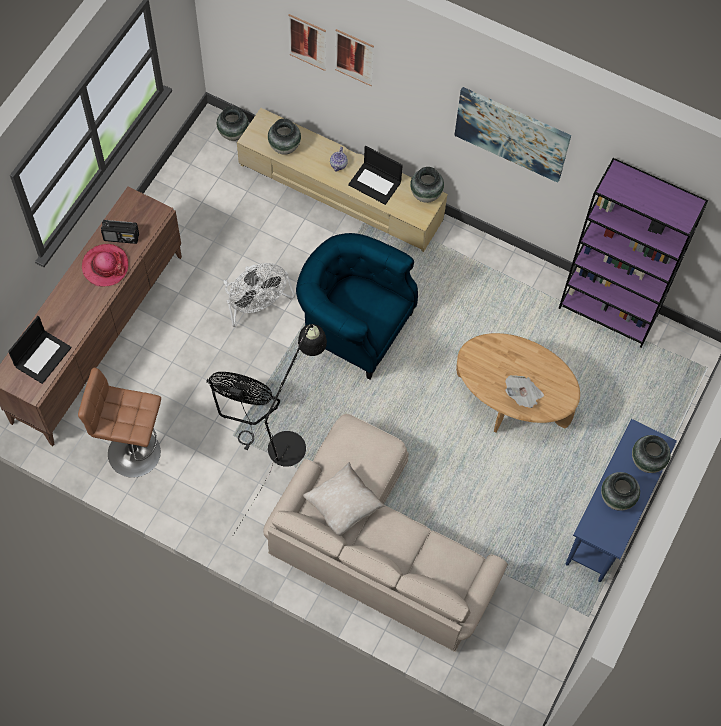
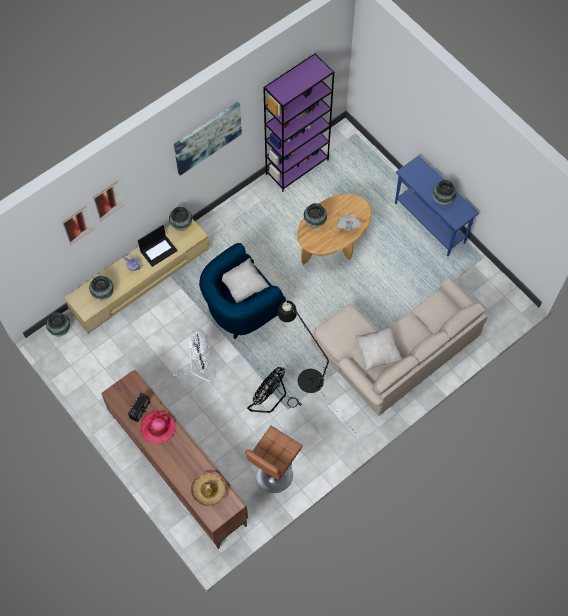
camera: 65 degrees left, 0 degrees up
(43, 356) = (209, 490): laptop -> hat
(366, 298) = (243, 285): none -> beige pillow
(647, 461) = (426, 174): vase -> vase (314, 221)

